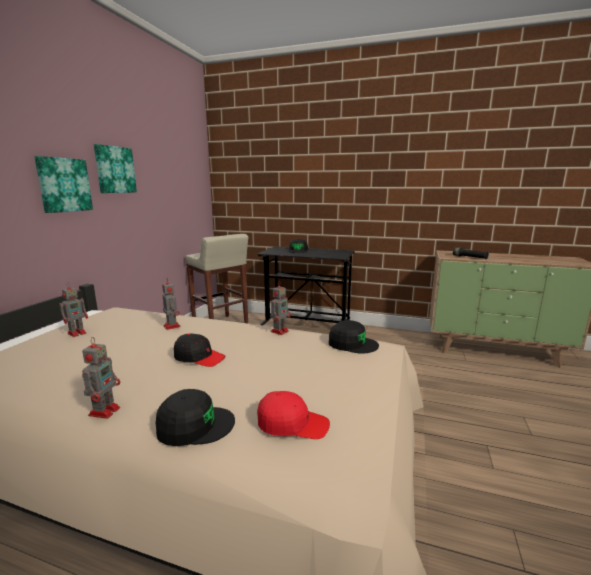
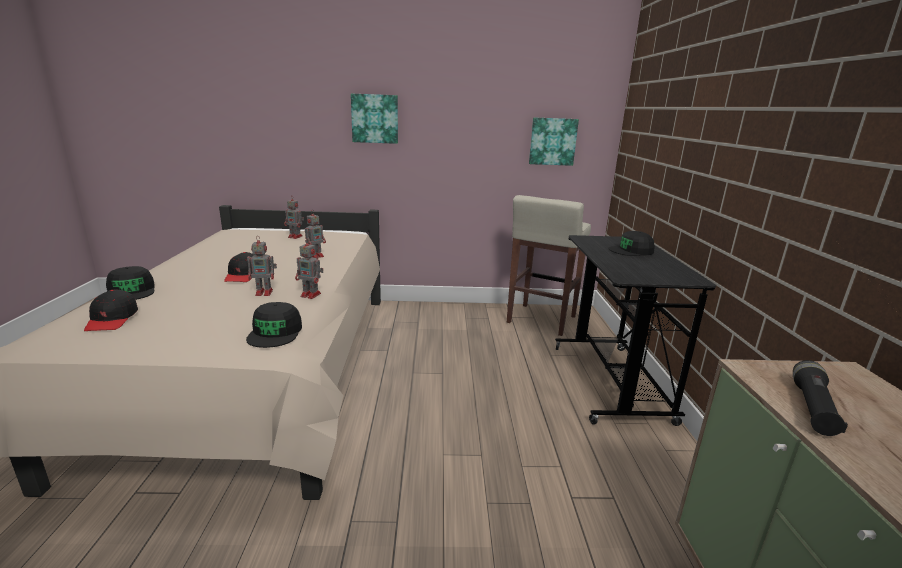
camera: 70 degrees right, 5 degrees up
(105, 410) = (166, 268): toy robot -> toy robot (265, 292)
(114, 170) = (436, 104): picture -> picture (552, 141)
(292, 424) = (112, 319): red cap -> black cap

